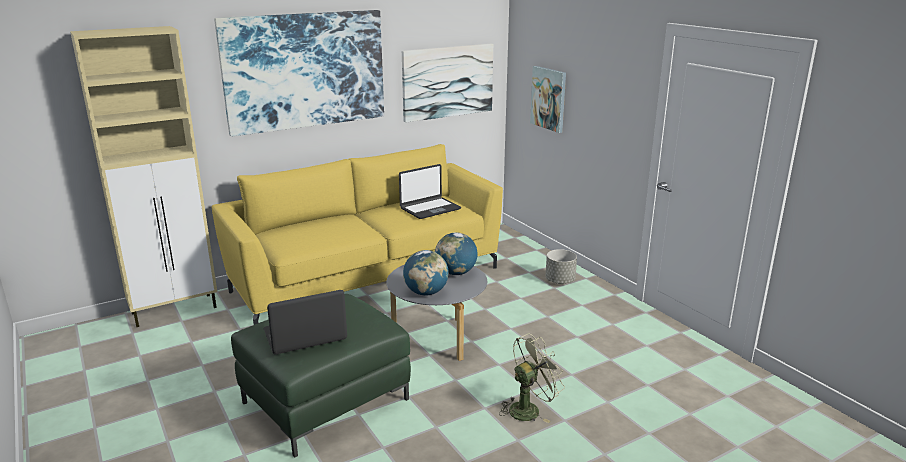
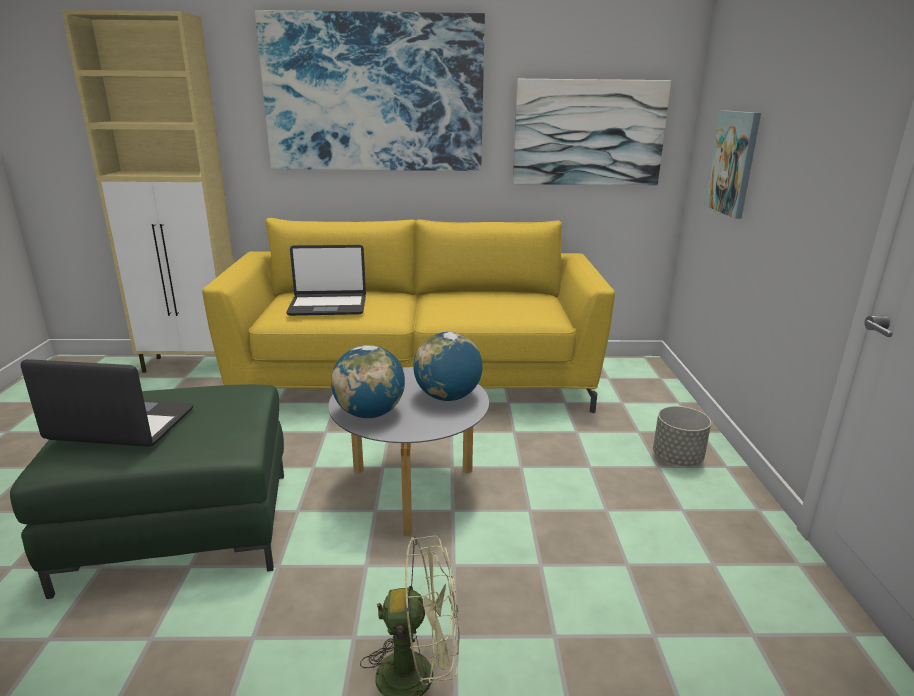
camera: 30 degrees right, 0 degrees up
(430, 209) = (505, 304): laptop -> laptop (328, 306)

